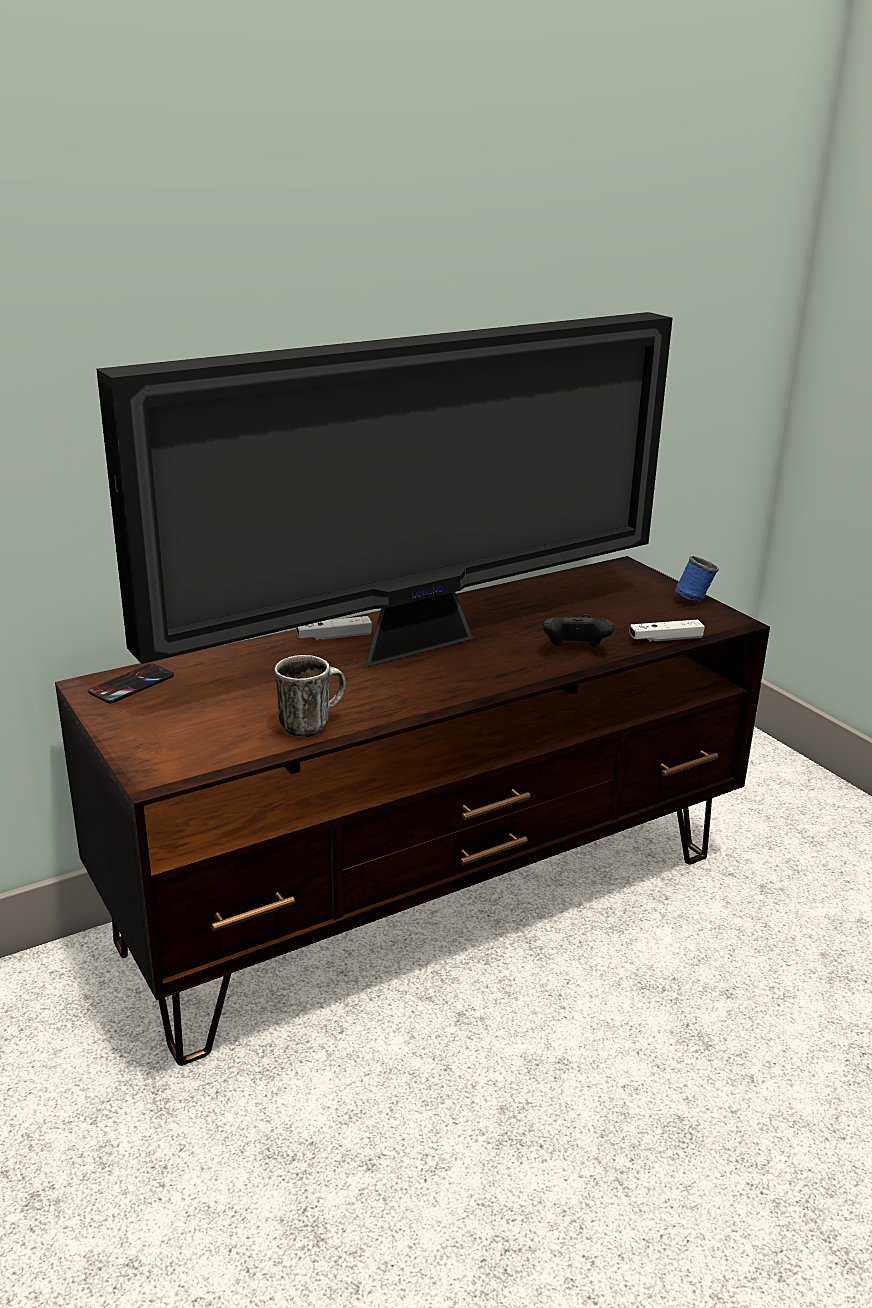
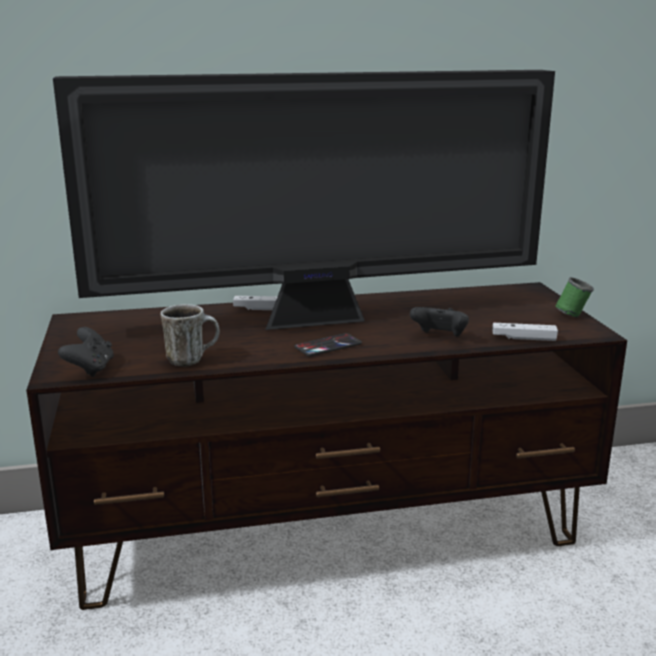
camera: 20 degrees right, 5 degrees down
(131, 684) = (97, 321): phone -> phone (328, 345)
(192, 759) = (90, 369): none -> black game controller
(691, 597) = (571, 313): blue mug -> green mug

